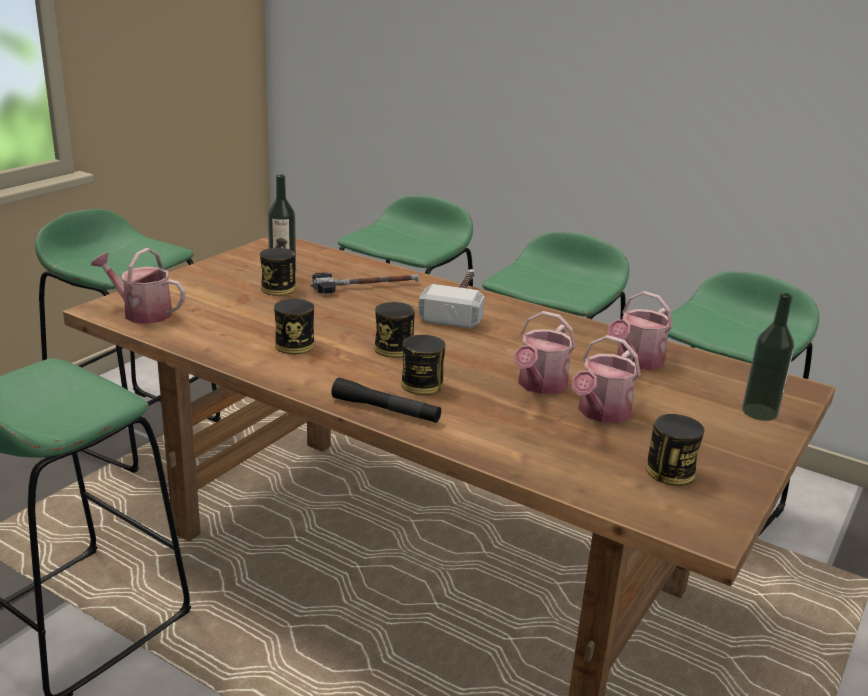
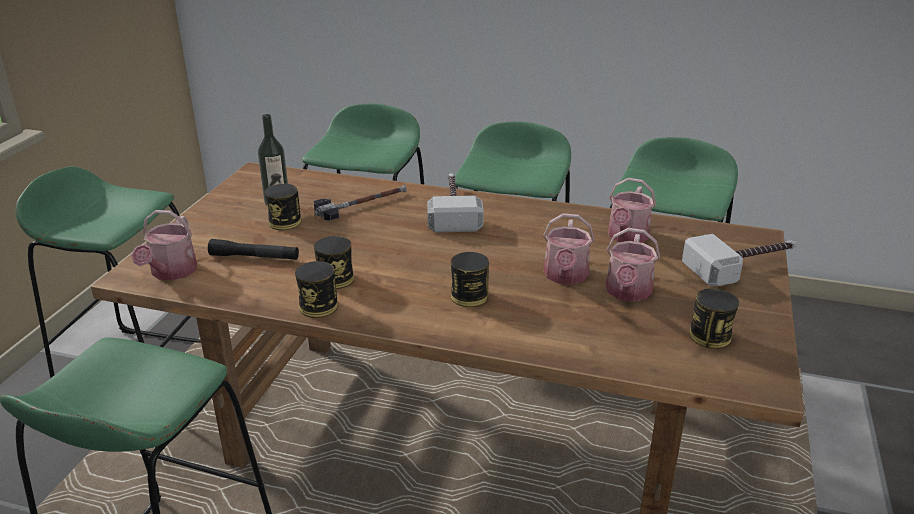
camera: 15 degrees left, 5 degrees up
(142, 312) = (171, 272): watering can -> watering can turned 90 degrees counterclockwise
(385, 410) = (454, 329): black flashlight -> black flashlight (254, 257)
(393, 348) = (424, 265): can -> can (318, 306)
(759, 412) = (743, 265): bottle -> hammer

